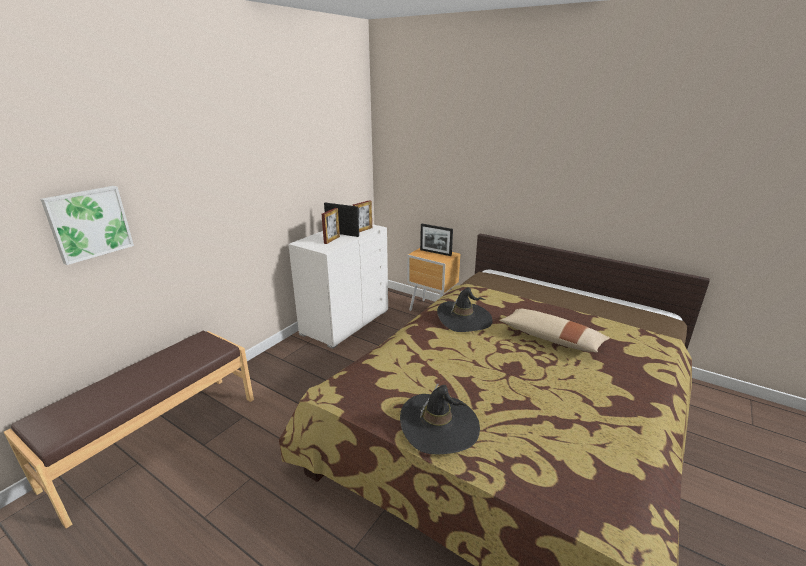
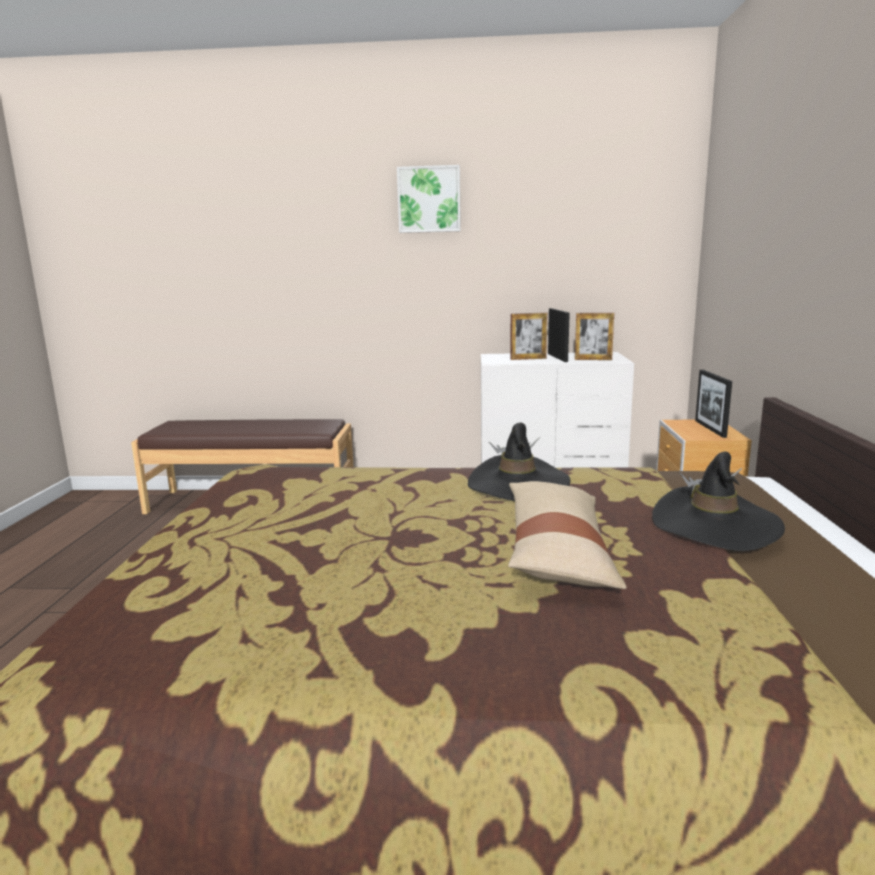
camera: 60 degrees right, 10 degrees down
(89, 223) = (255, 269): picture -> picture (429, 199)
(439, 426) = (223, 521): black hat -> black hat (715, 525)

